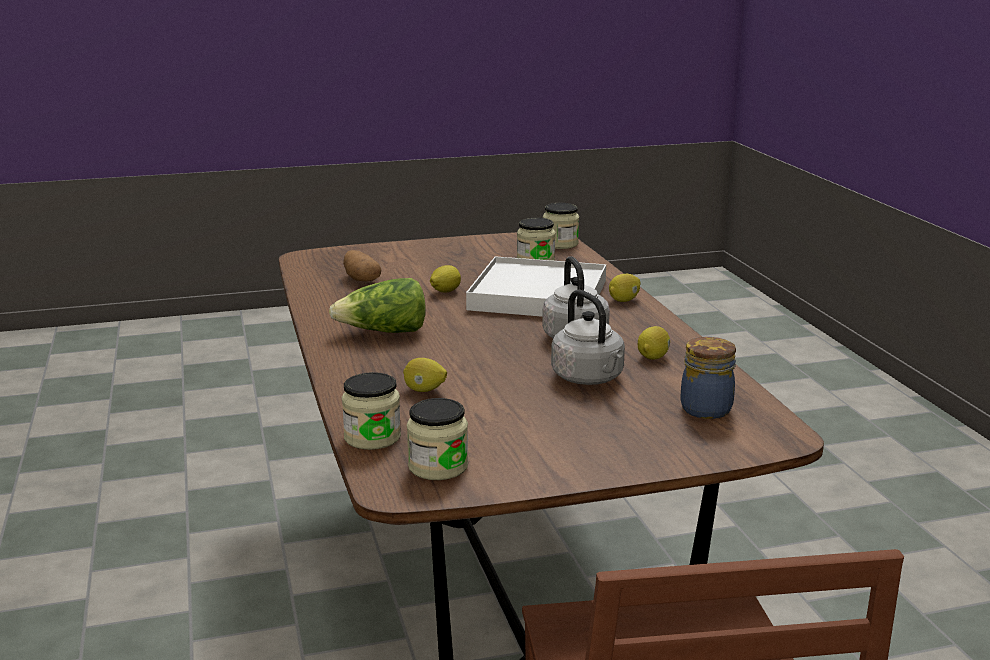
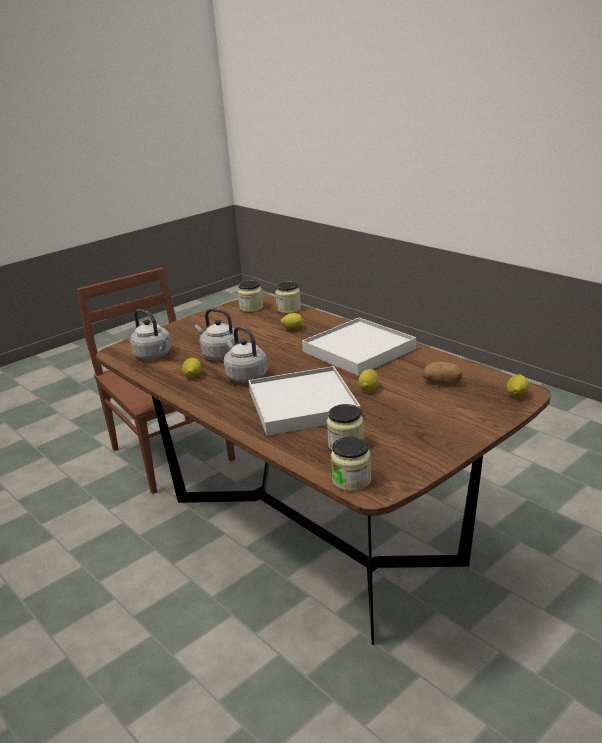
camera: 155 degrees right, 5 degrees up
(384, 332) = (358, 350): lettuce -> white tray
(624, 300) = (237, 418): lemon -> lemon (516, 395)
(704, 408) = (154, 355): jar -> grey kettle

